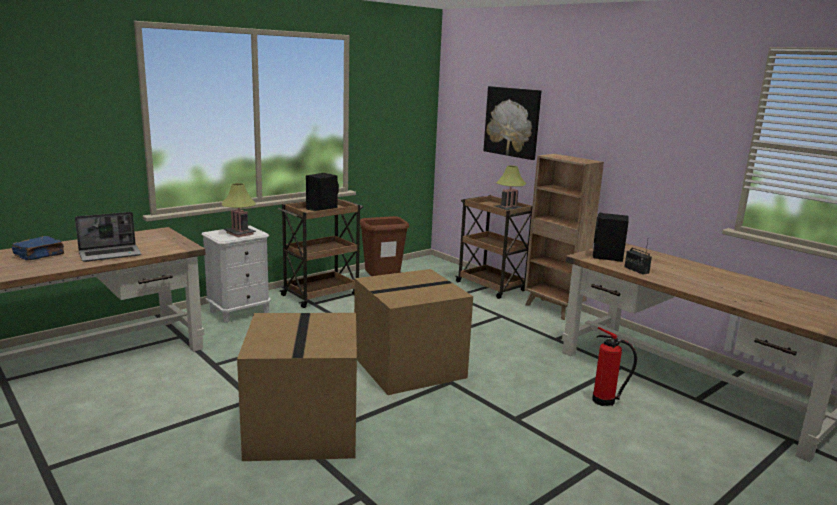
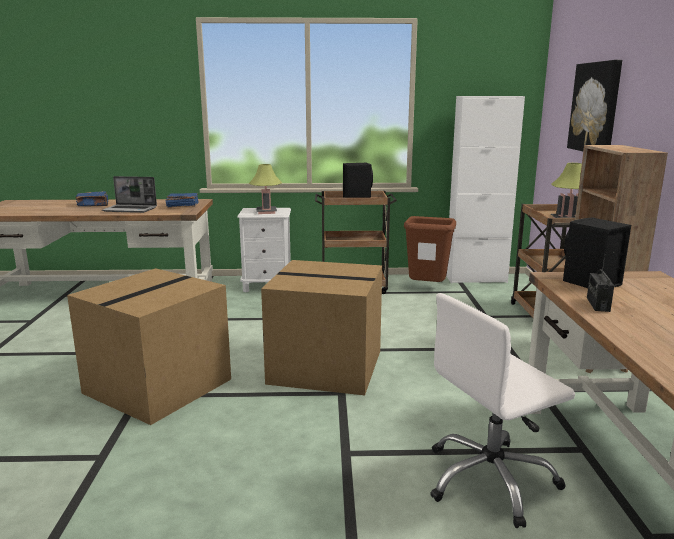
camera: 40 degrees right, 0 degrees up
(160, 240) = (182, 206): none -> blue book
(404, 266) = (476, 279): none -> white cabinet
(605, 401) = (490, 480): fire extinguisher -> white office chair

